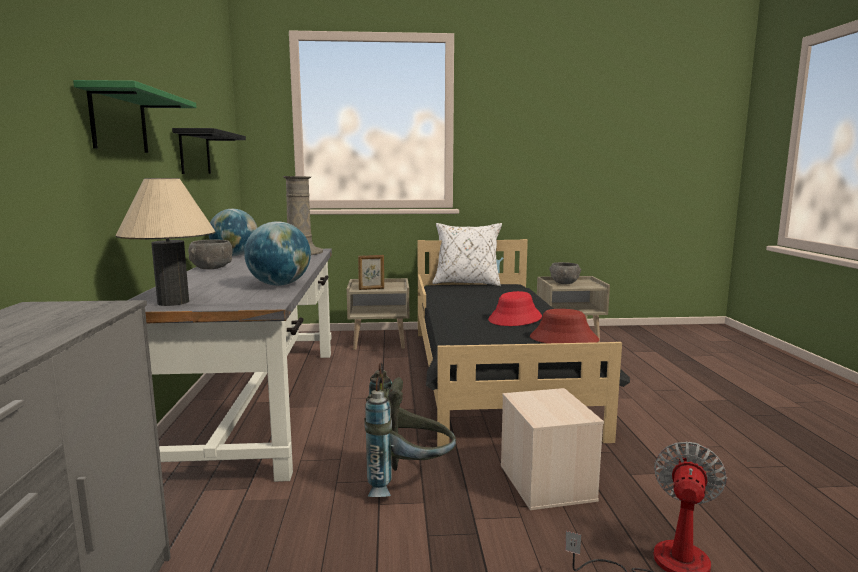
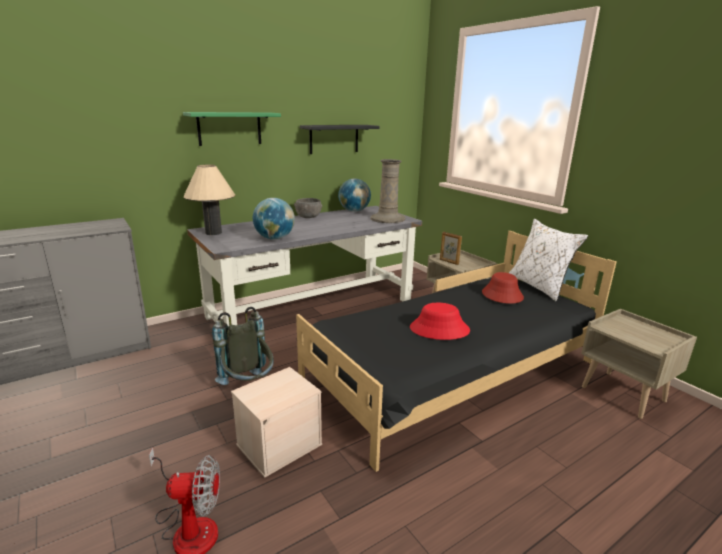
camera: 60 degrees right, 10 degrees up
(563, 339) = (400, 361): red hat -> red hat (502, 295)
(564, 283) = (633, 328): grey bowl -> none

